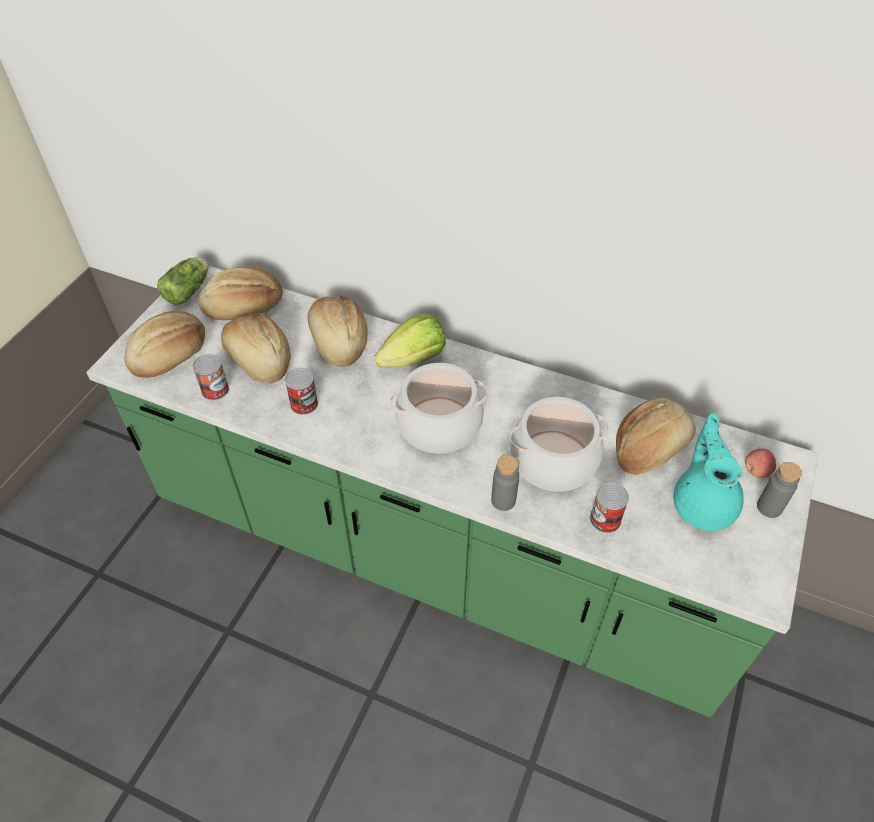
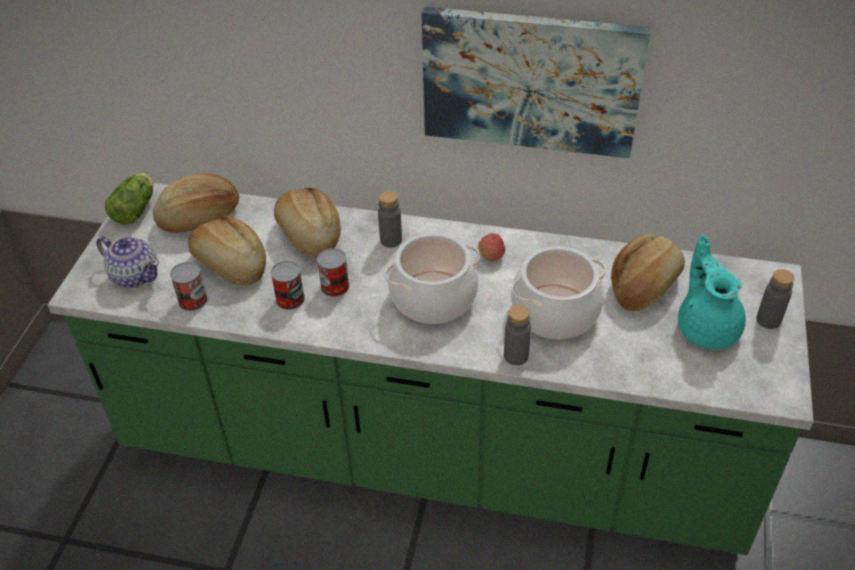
camera: 10 degrees left, 5 degrees down
(170, 356) = (135, 275): bread -> teapot
(414, 359) = (391, 240): lettuce -> grey bottle
(564, 227) = (531, 81): none -> picture
(605, 519) = (618, 356): can -> can (335, 286)
(756, 471) = (749, 290): apple -> apple (491, 256)

